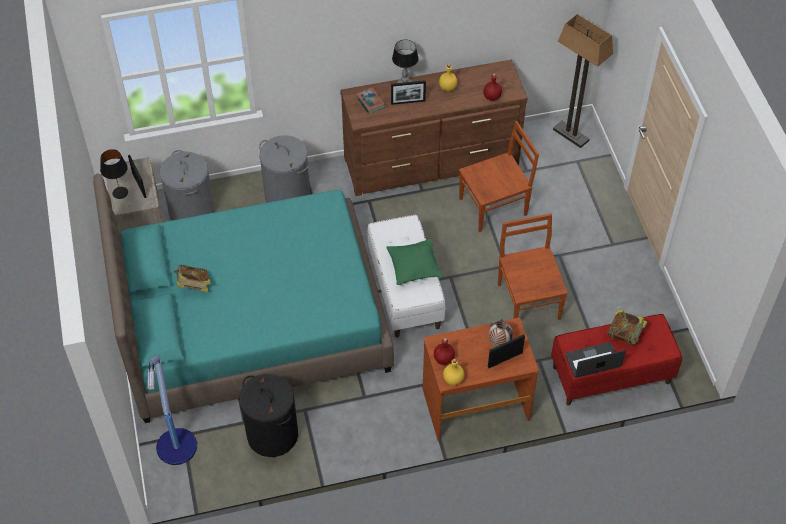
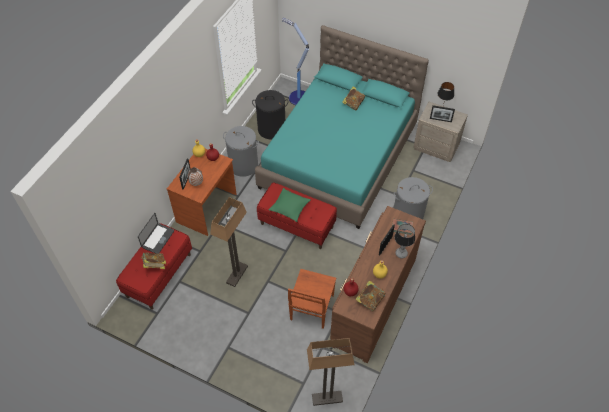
camera: 130 degrees right, 0 degrees up
(192, 212) = (431, 172): grey laundry basket -> grey laundry basket (243, 165)
(404, 290) = (297, 225): white bench -> red bench
(485, 78) = (369, 300): none -> book
(528, 299) = (237, 275): brown chair -> floor lamp

